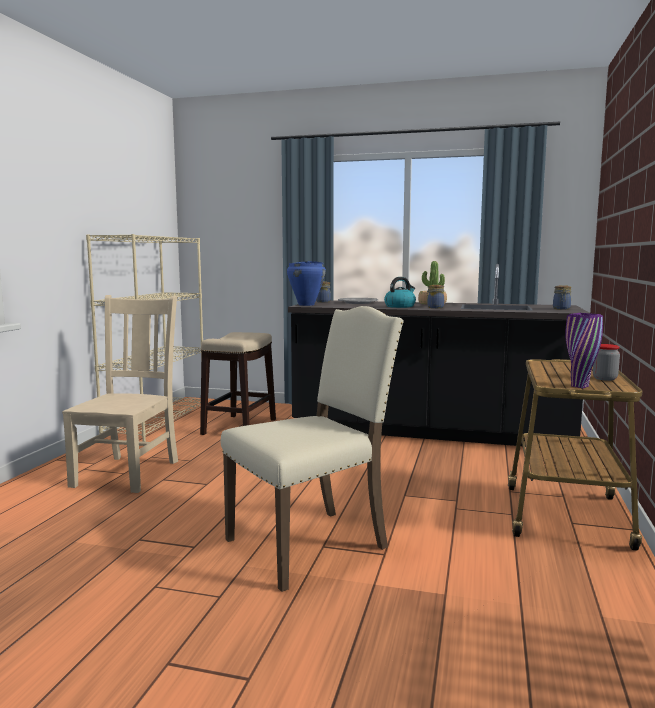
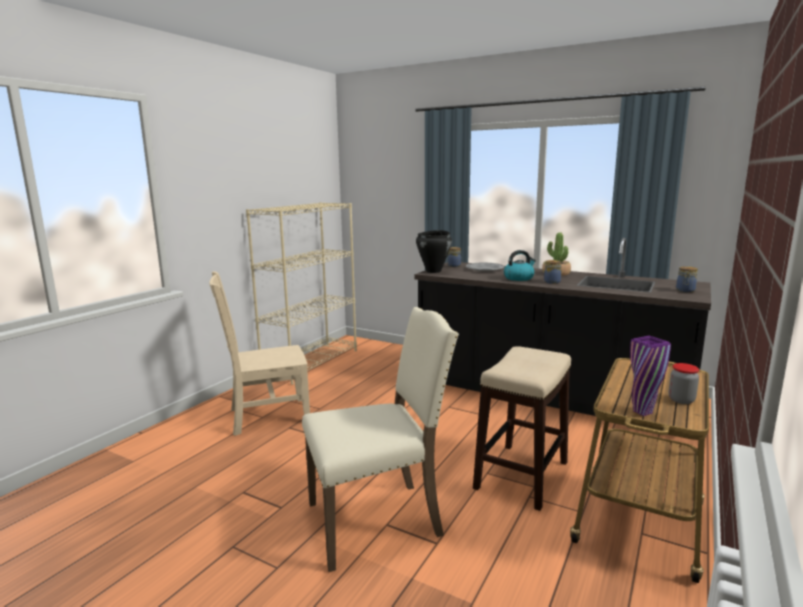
camera: 15 degrees right, 5 degrees up
(128, 472) = (266, 416): beige chair -> beige chair turned 135 degrees counterclockwise
(239, 427) = (375, 373): stool -> stool (521, 475)
(306, 305) = (434, 271): blue cooking pot -> black cooking pot

